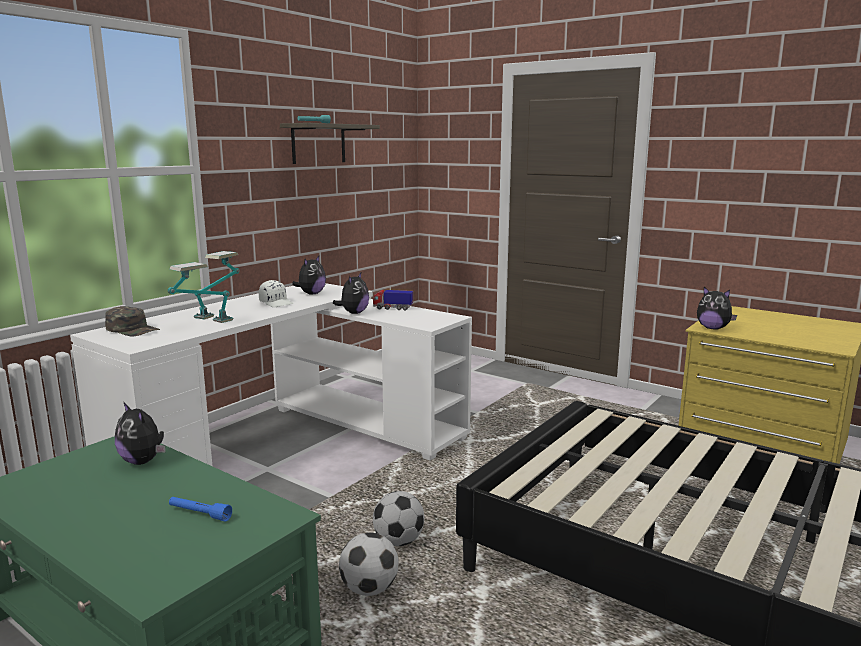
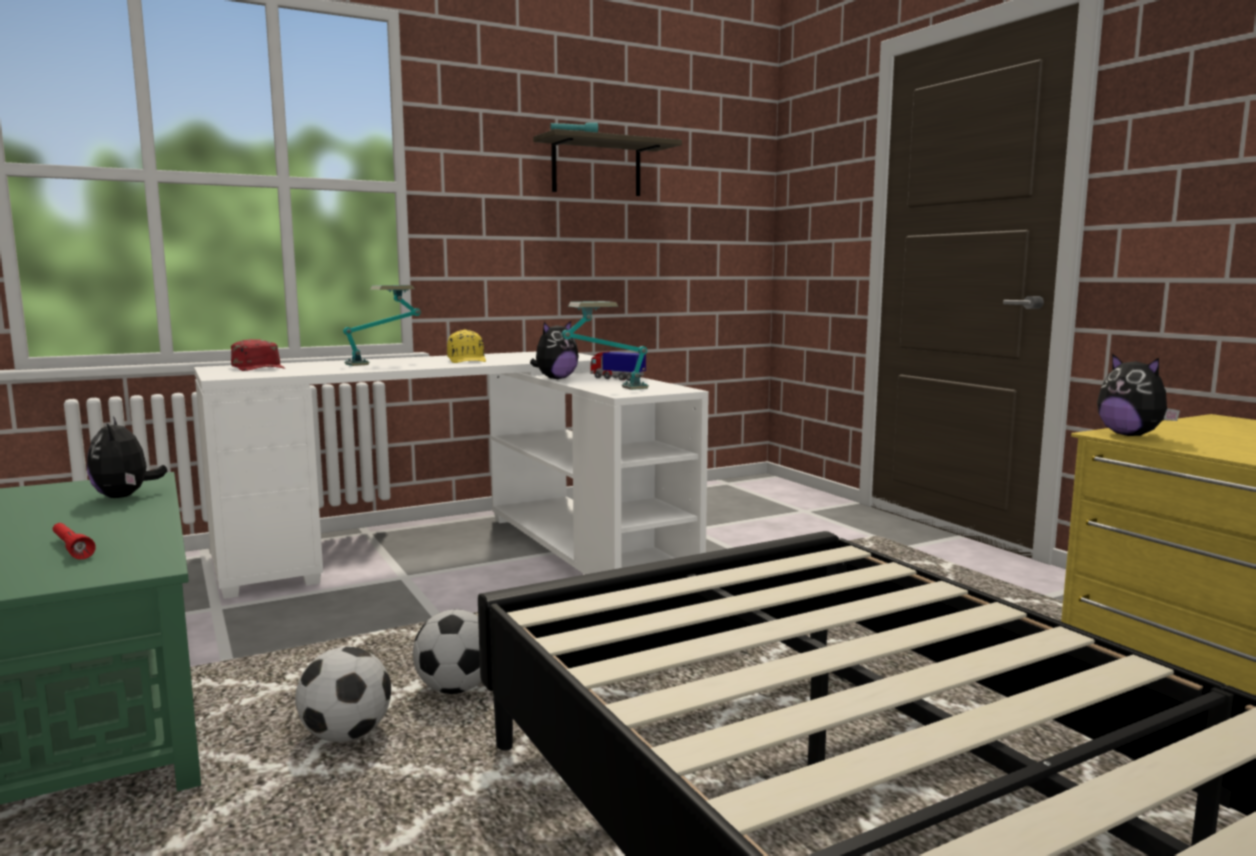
camera: 25 degrees right, 5 degrees down
(133, 329) = (259, 367): green cap -> red cap
(199, 514) = (71, 548): blue flashlight -> red flashlight
(203, 325) = (337, 369): table lamp -> table lamp (606, 389)
(276, 303) = (467, 360): white cap -> yellow cap
(311, 294) = (529, 357): plush toy -> none

